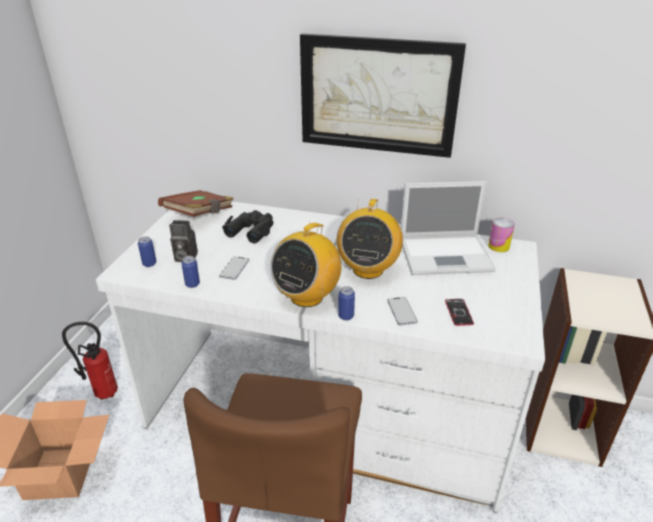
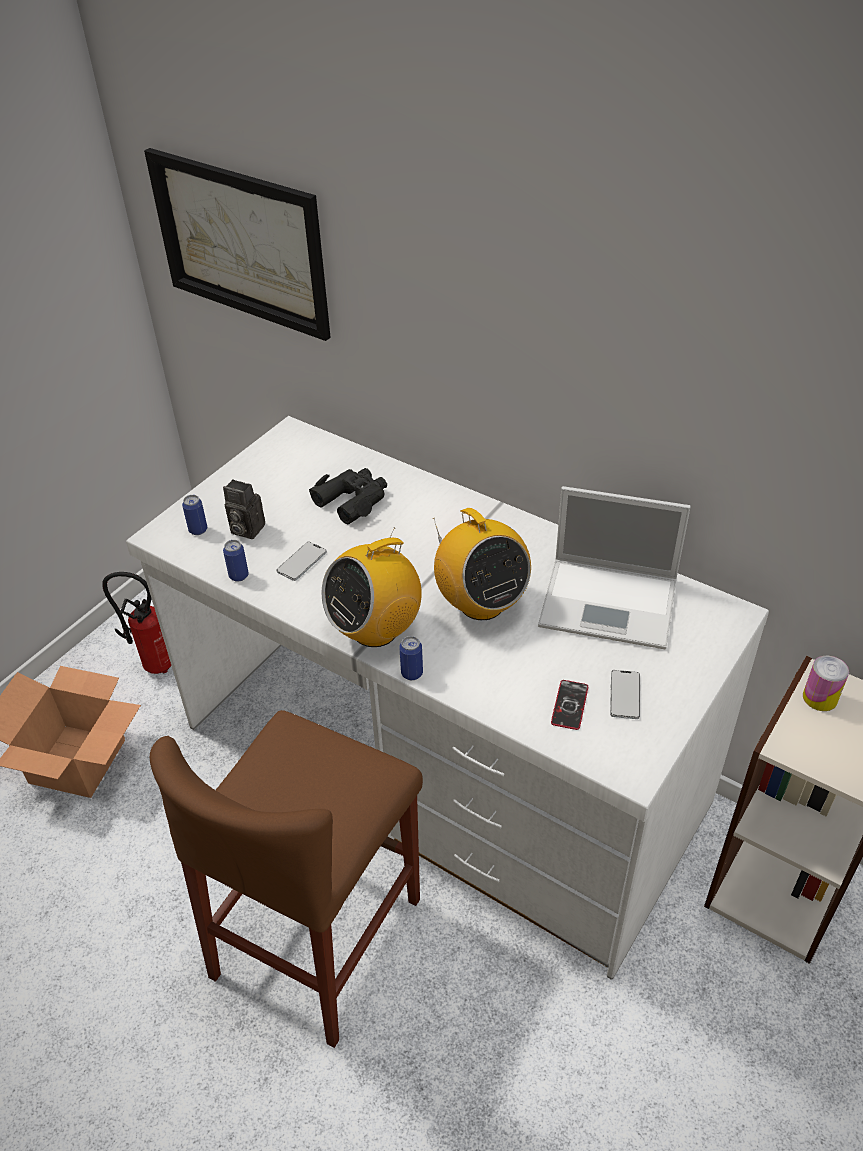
camera: 20 degrees right, 10 degrees up
(200, 215) = (294, 458): brown book -> none
(368, 269) = (481, 603): radio -> radio turned 60 degrees counterclockwise
(378, 95) = (548, 343): picture -> picture (241, 243)
(402, 312) = (490, 685): phone -> phone (625, 695)
(498, 246) = (701, 605): can -> can (820, 698)

